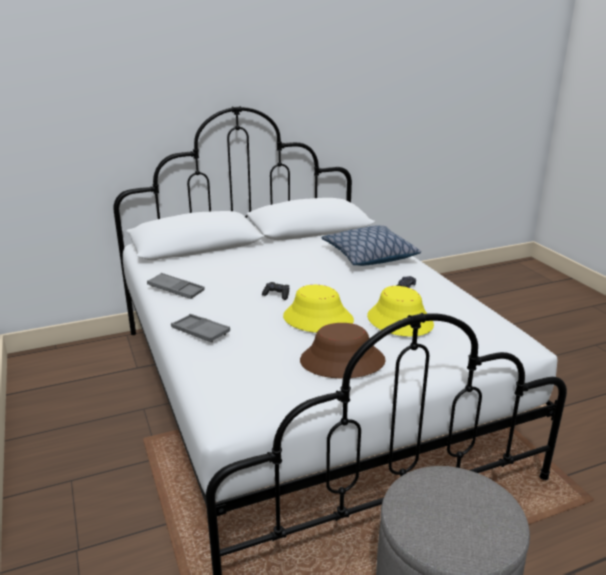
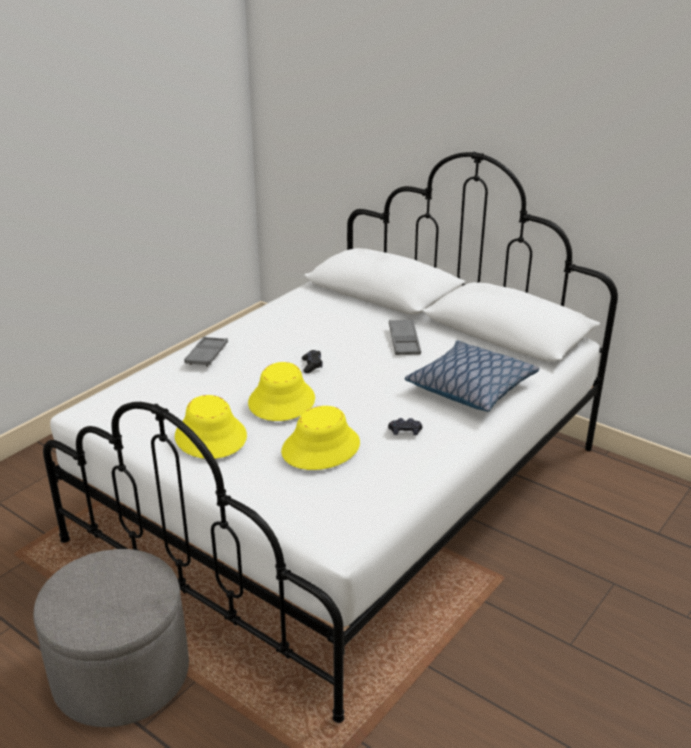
camera: 60 degrees right, 5 degrees up
(176, 290) = (273, 317): grey tray -> grey tray (404, 341)
(342, 361) = (210, 437): brown hat -> yellow hat

